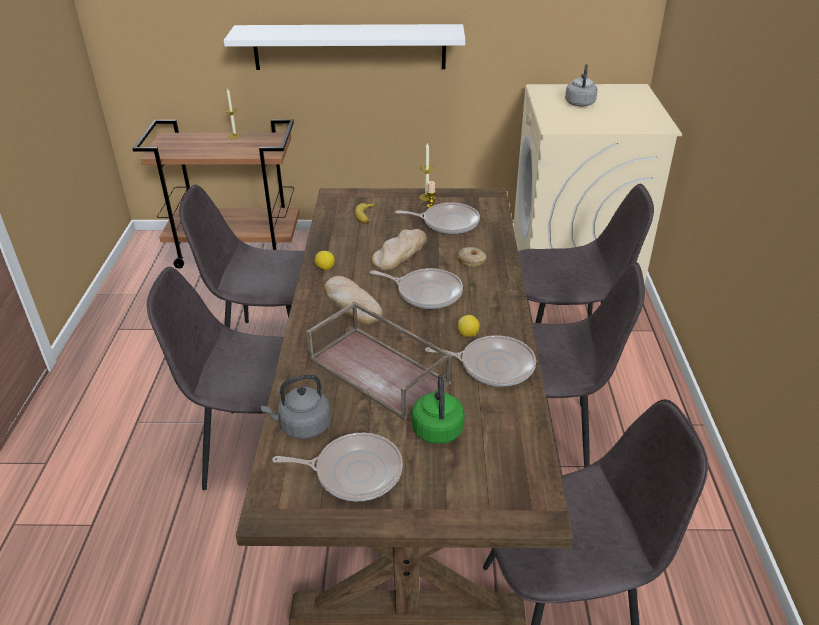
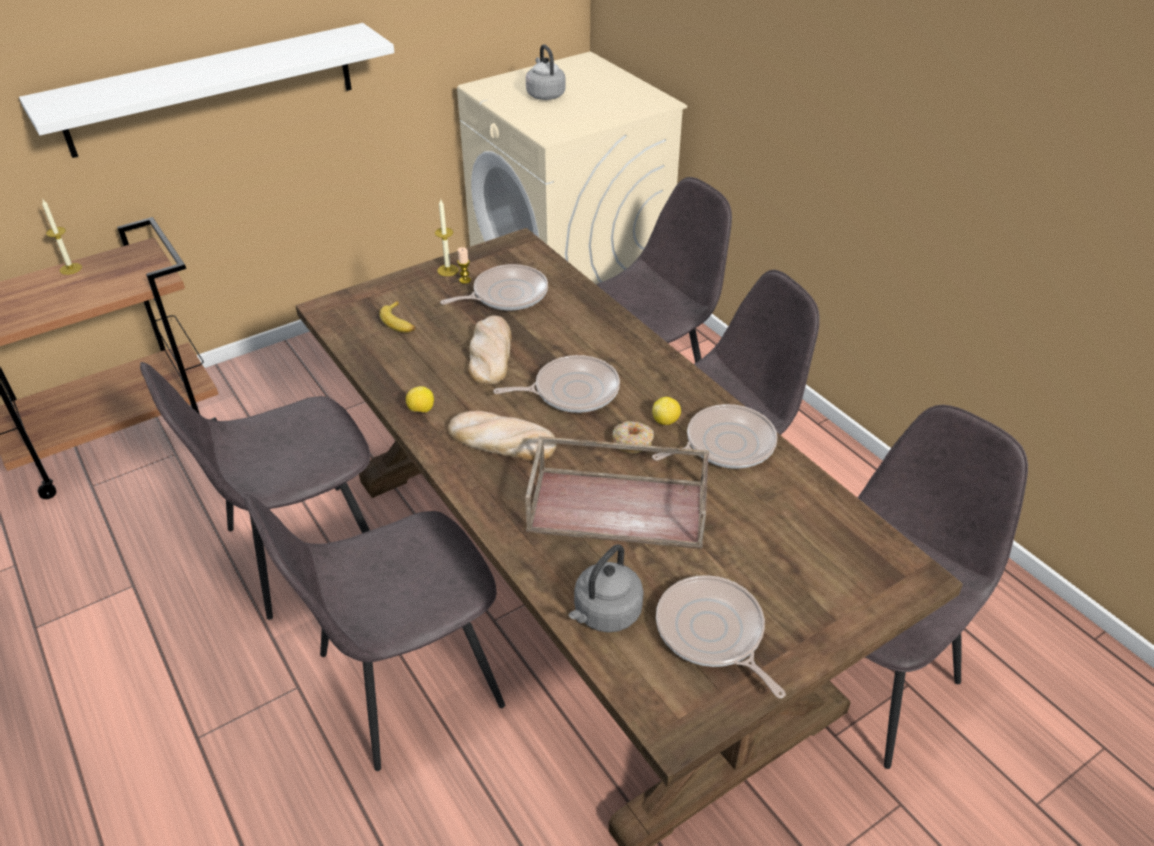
camera: 35 degrees left, 5 degrees up
(354, 472) = (712, 633): frying pan -> frying pan turned 90 degrees counterclockwise
(437, 428) = (742, 539): green kettle -> none
(471, 261) = (581, 332): donut -> donut (632, 442)

